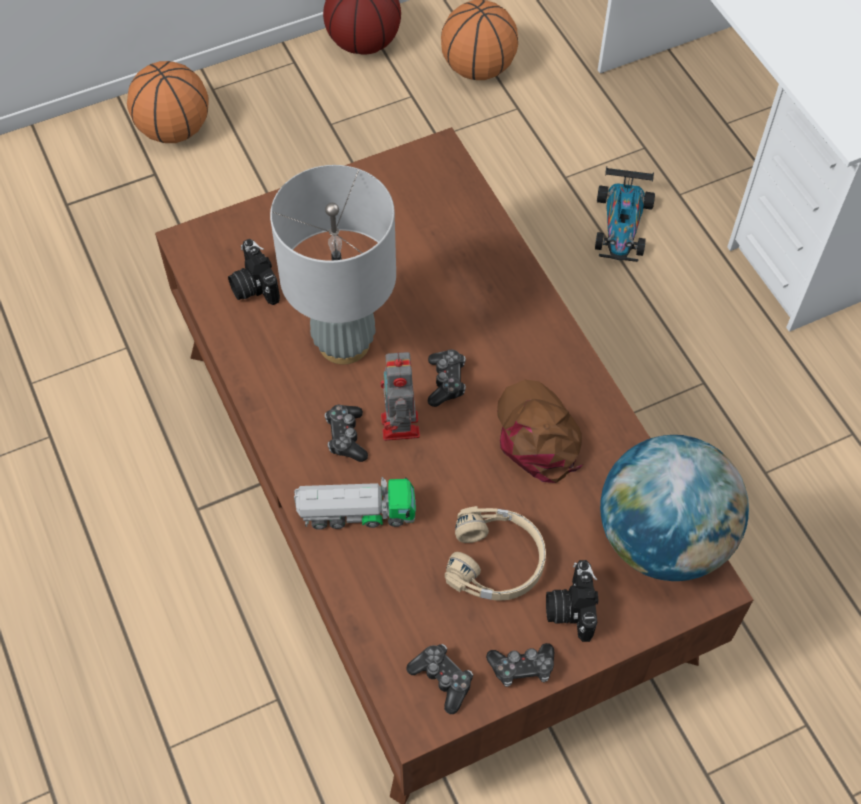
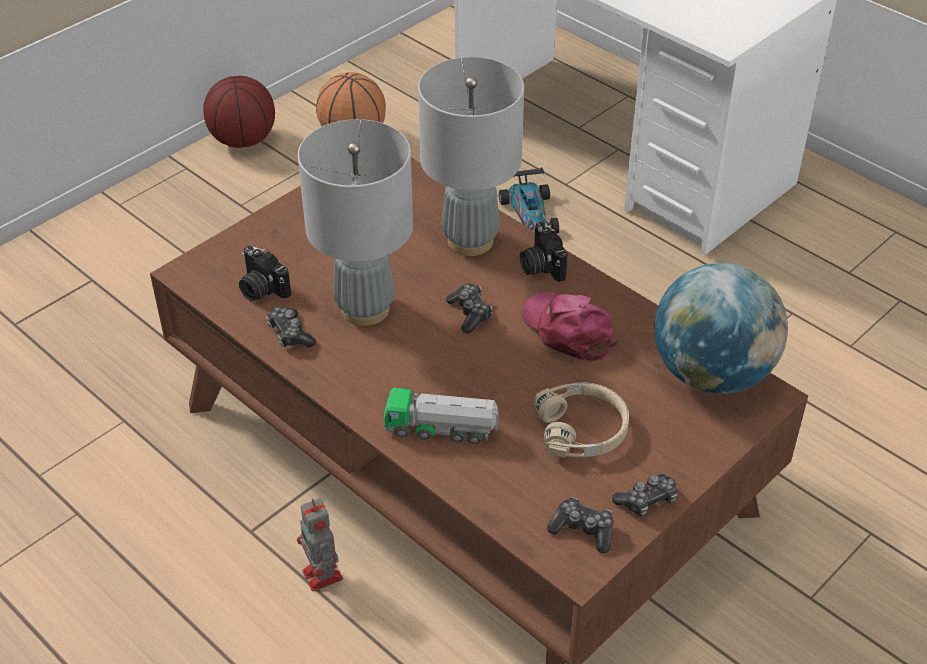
camera: 20 degrees left, 15 degrees down
(174, 130) = (96, 242): basketball -> none
(346, 437) = (402, 376): game controller -> game controller (290, 334)
(356, 513) = (441, 429): toy truck -> toy truck turned 150 degrees counterclockwise
(400, 428) = (447, 356): toy robot -> toy robot (323, 576)
(487, 290) = (470, 241): none -> grey table lamp
(538, 435) = (568, 330): brown cap -> pink cap
(570, 608) = (663, 445): camera -> camera (540, 266)

